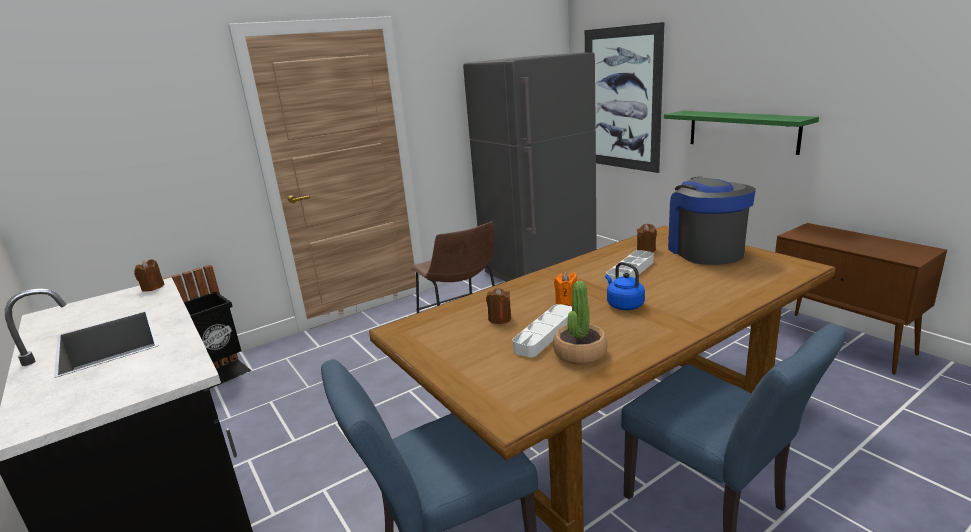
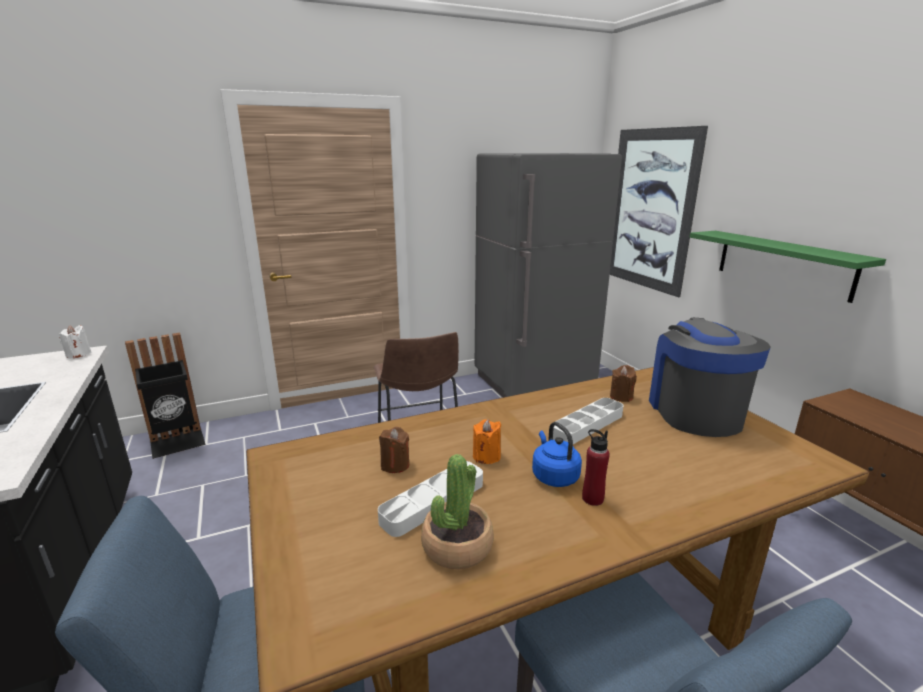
camera: 10 degrees right, 0 degrees up
(152, 287) = (78, 354): brown candle -> white candle
(658, 312) = (592, 498): none -> red bottle

